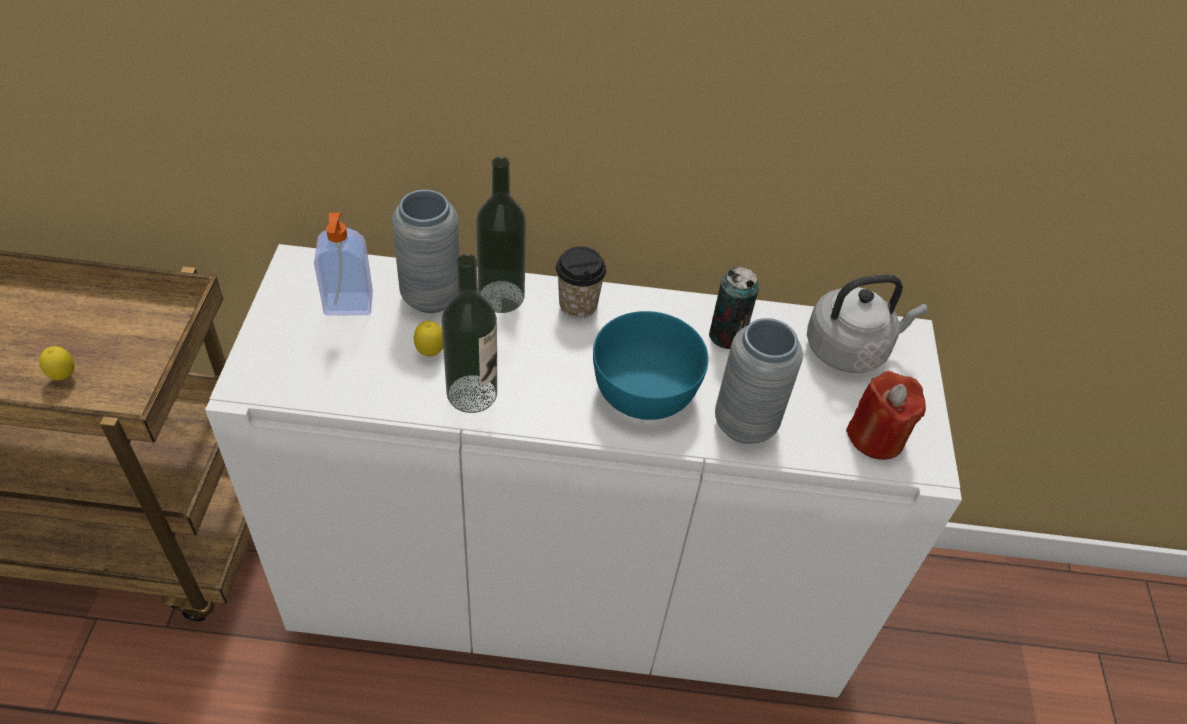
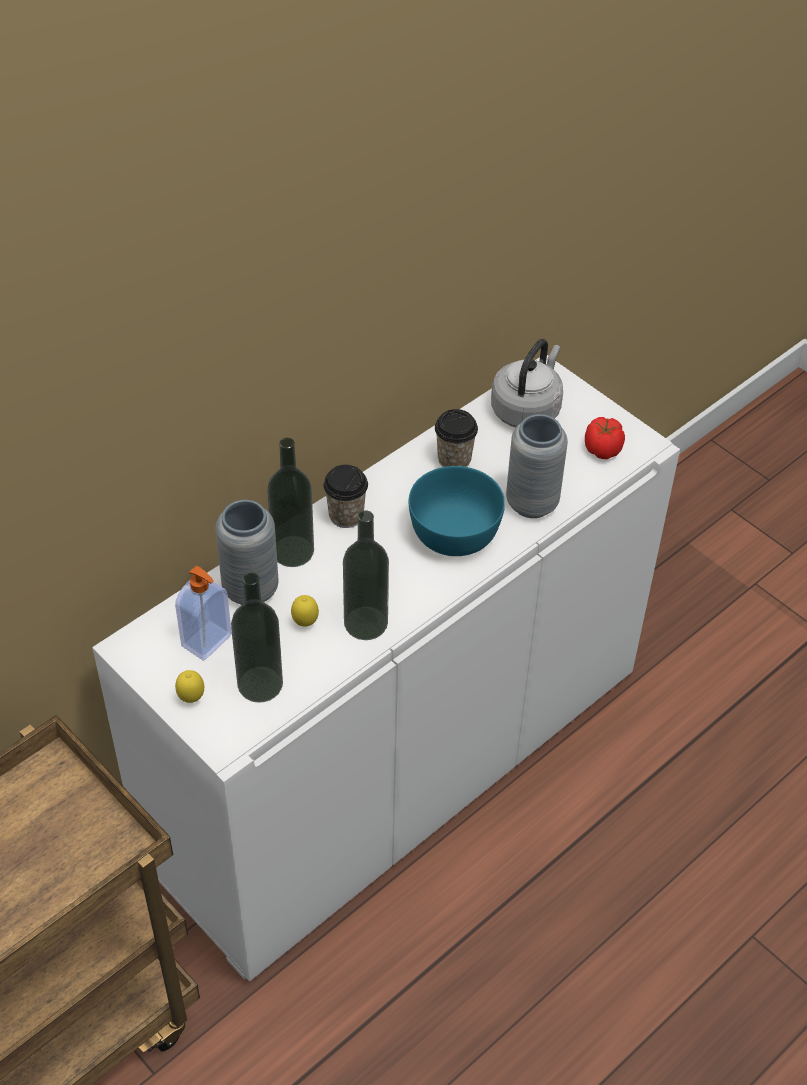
camera: 45 degrees left, 0 degrees up
(64, 377) = (43, 879): lemon -> lemon (191, 698)
(333, 366) = (260, 684): none -> bottle
(727, 336) = (454, 460): can -> cup
(876, 436) = (602, 450): red candle -> tomato

